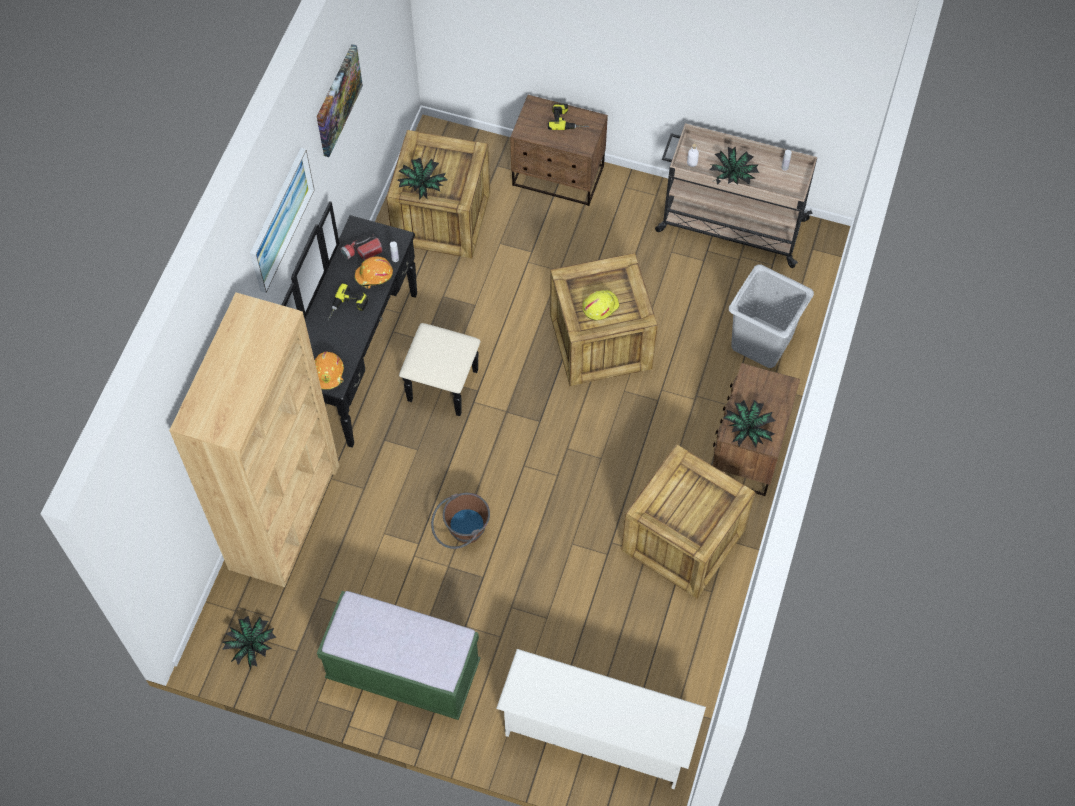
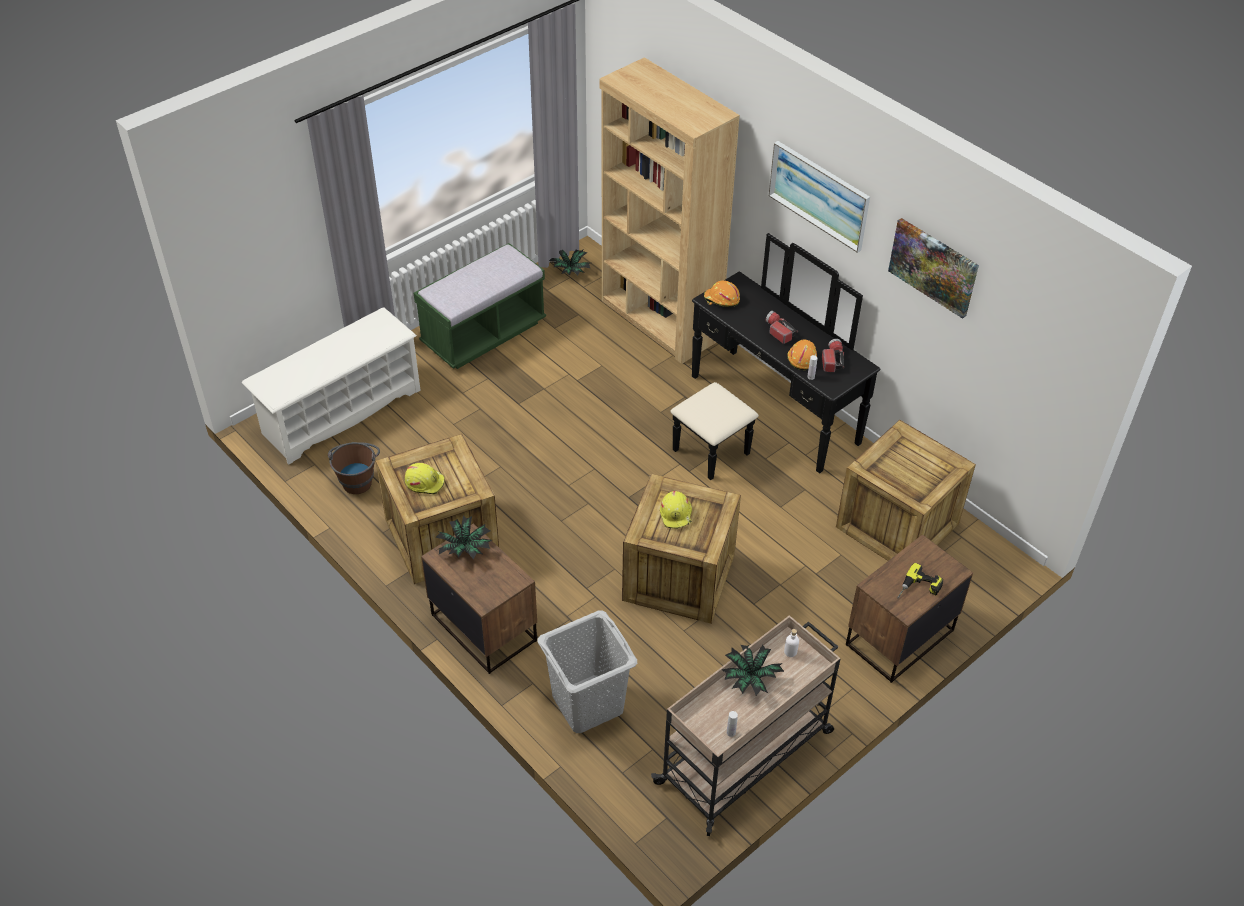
camera: 120 degrees right, 15 degrees down
(347, 308) = (778, 331): power drill -> flashlight
(422, 185) = (900, 451): potted plant -> none
(461, 533) = (565, 407): brown bucket -> brown bucket (357, 478)
(698, 509) = (425, 482): none -> yellow hard hat

